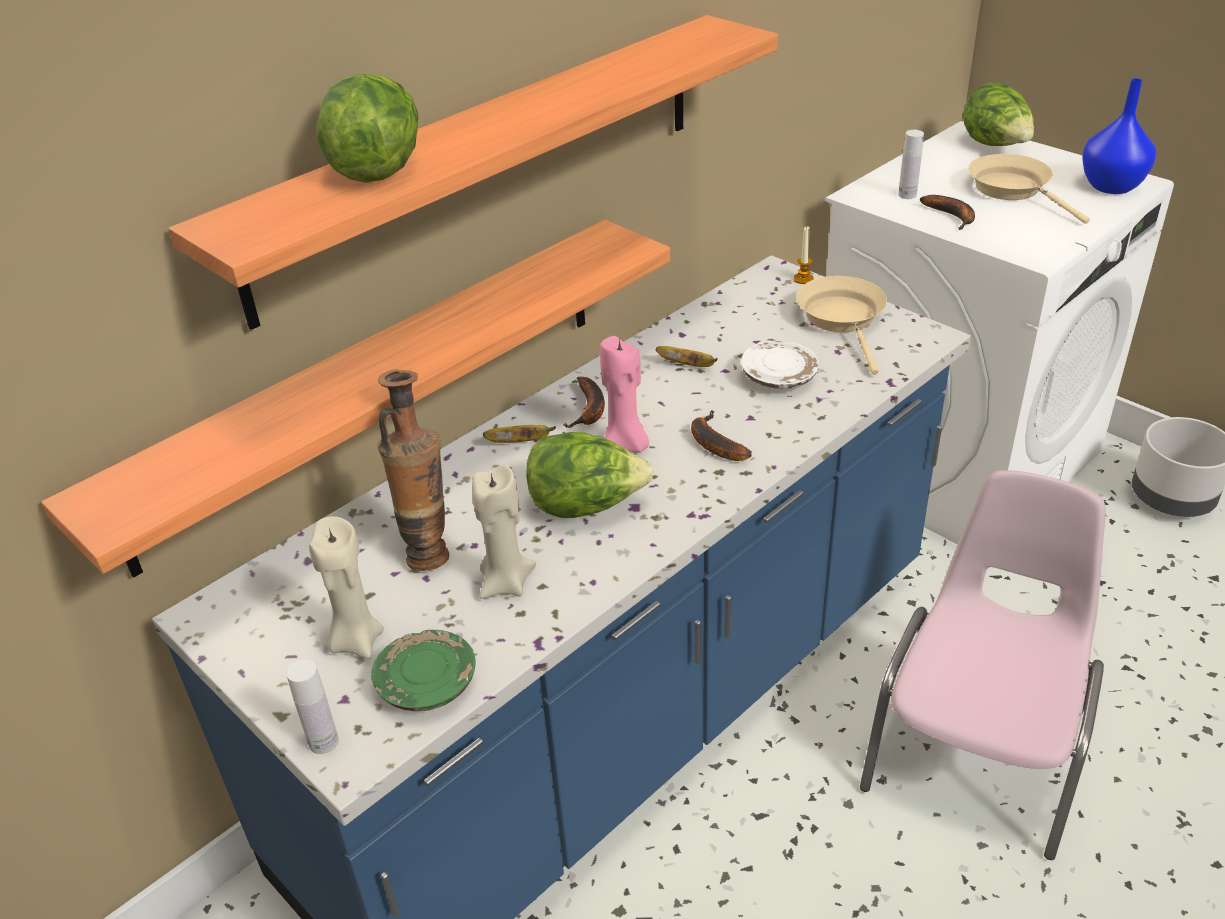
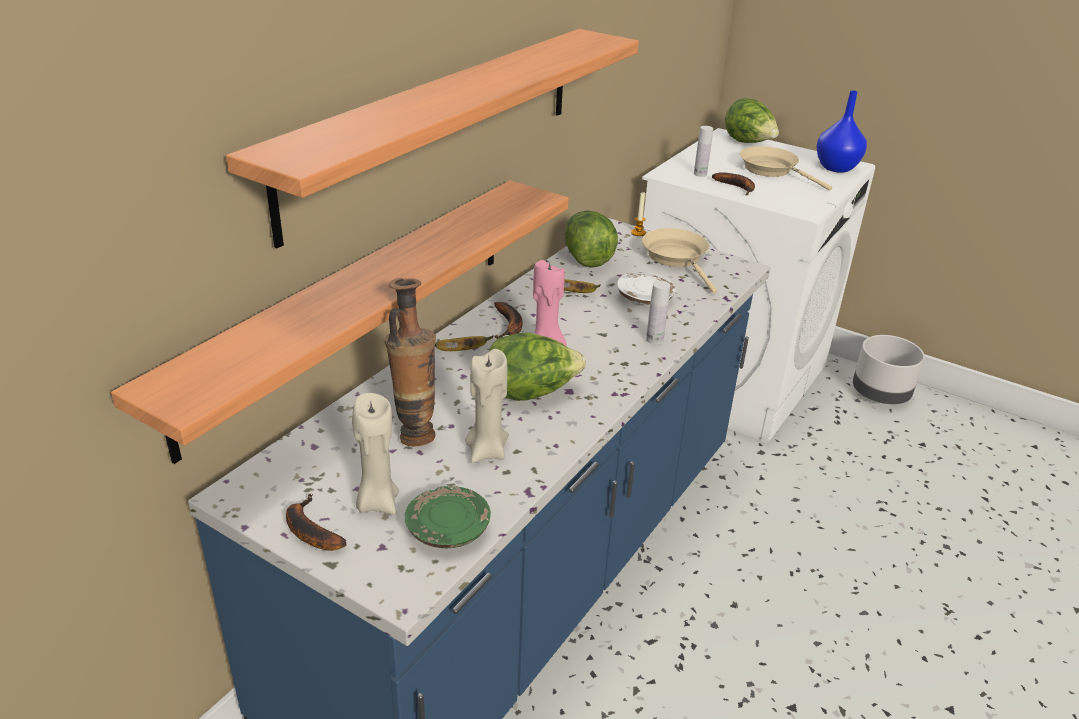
camera: 15 degrees left, 5 degrees down
(323, 742) = (375, 580): white bottle -> white bottle (654, 339)
(377, 167) = (382, 116): lettuce -> lettuce (587, 258)
(713, 443) = (613, 344): banana -> banana (309, 531)
(979, 748) = (797, 575): pink chair -> none

